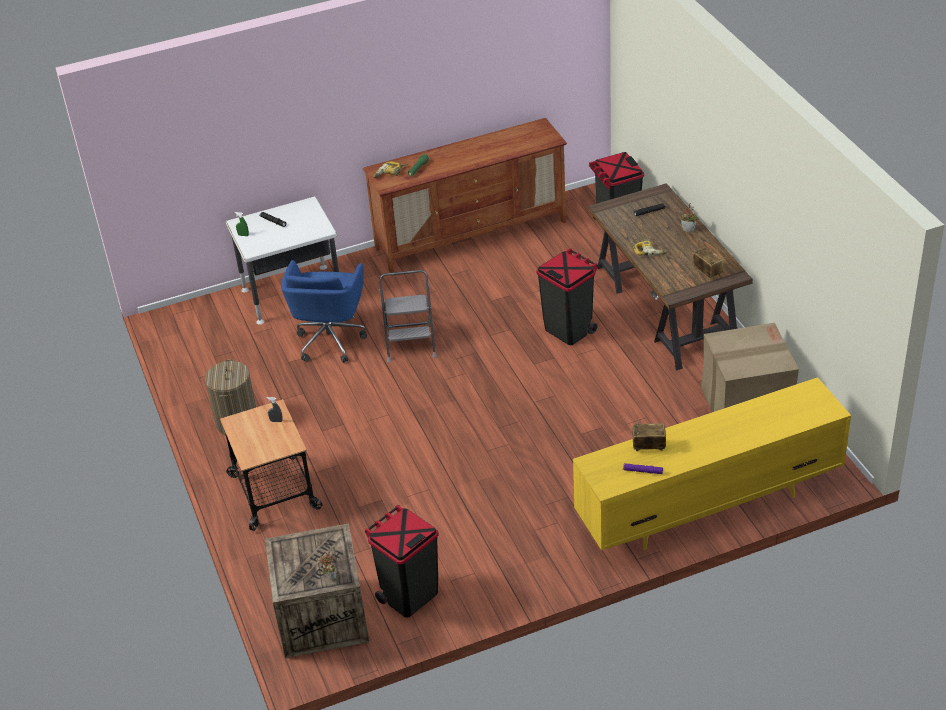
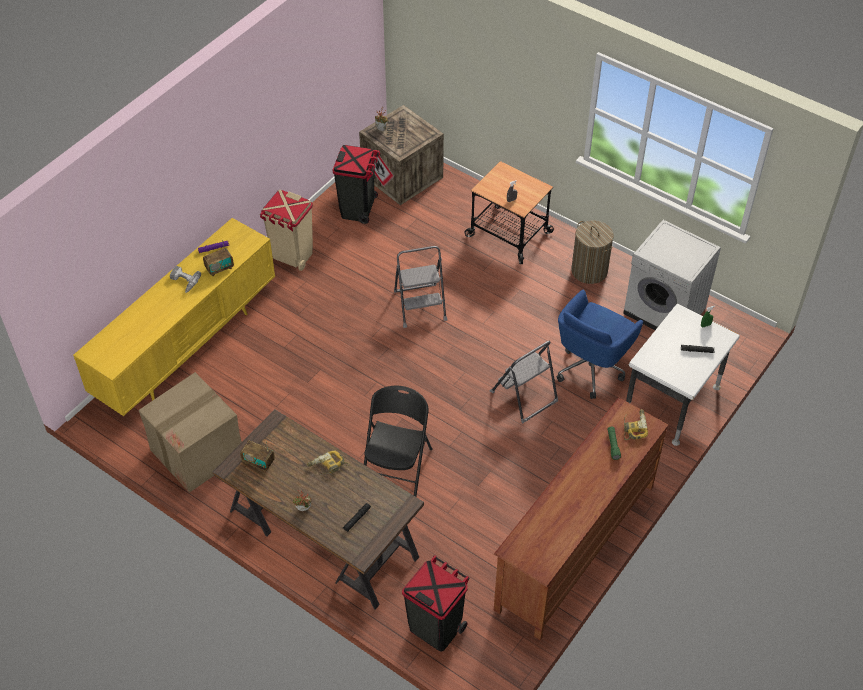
camera: 145 degrees right, 10 degrees up
(215, 359) = (663, 312): none -> white washing machine
(331, 340) = (591, 369): blue office chair -> blue office chair turned 120 degrees counterclockwise
(432, 457) = (420, 303): none -> grey step ladder
(530, 567) = (292, 256): none -> beige trash can
(568, 329) = (397, 468): black trash can -> black chair
(697, 446) = (183, 282): none -> power drill

